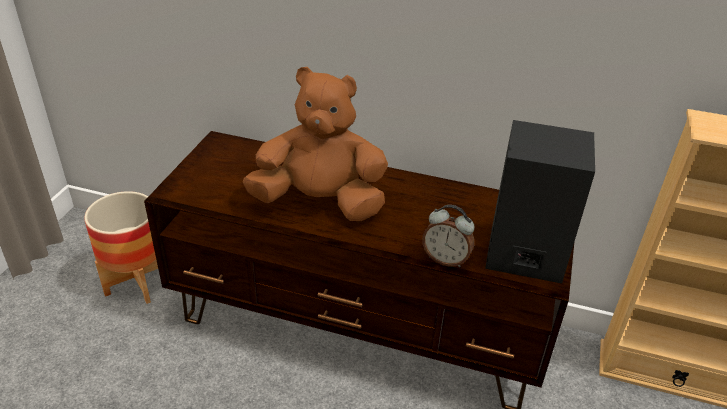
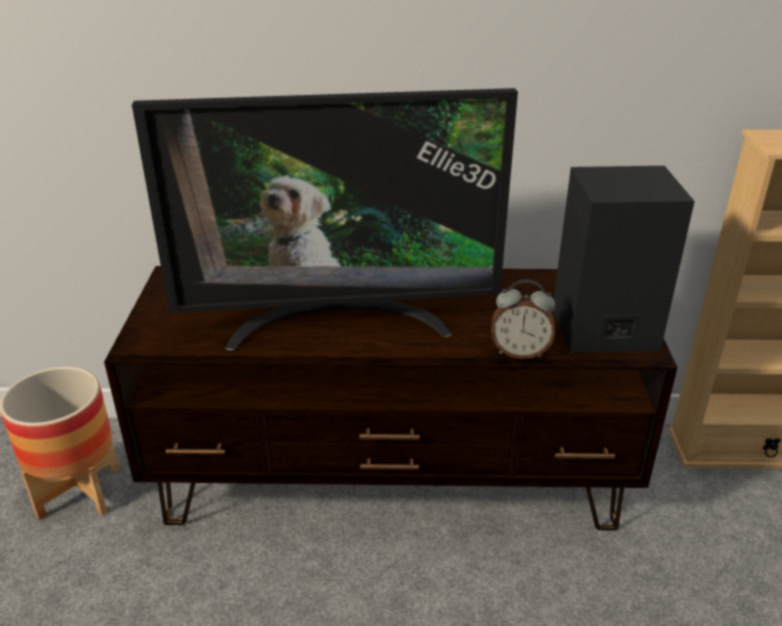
camera: 15 degrees left, 5 degrees down
(320, 202) = (338, 320): brown plush toy -> television

